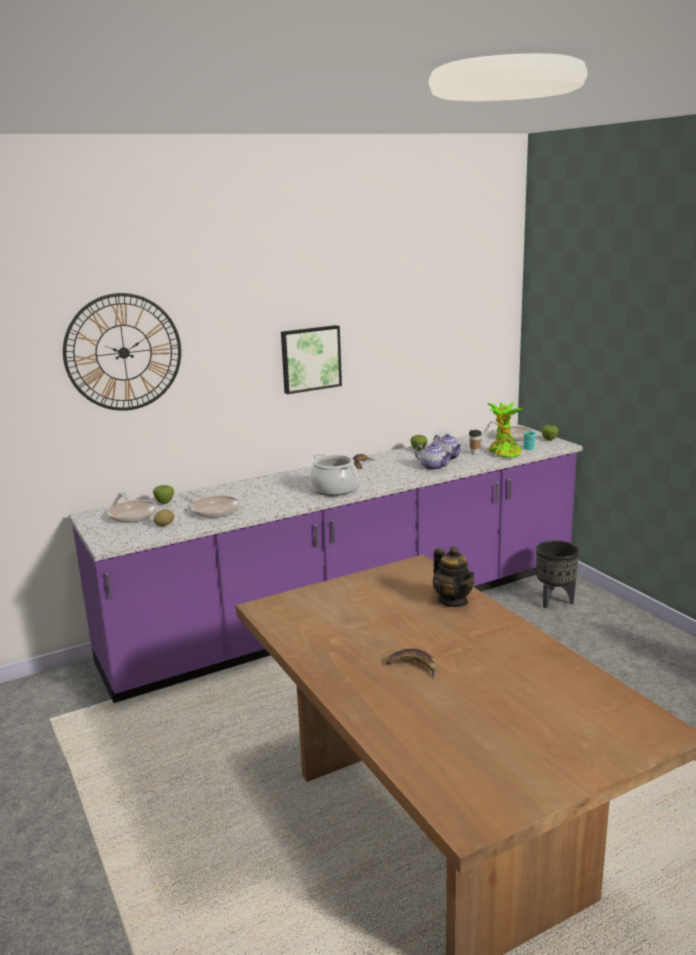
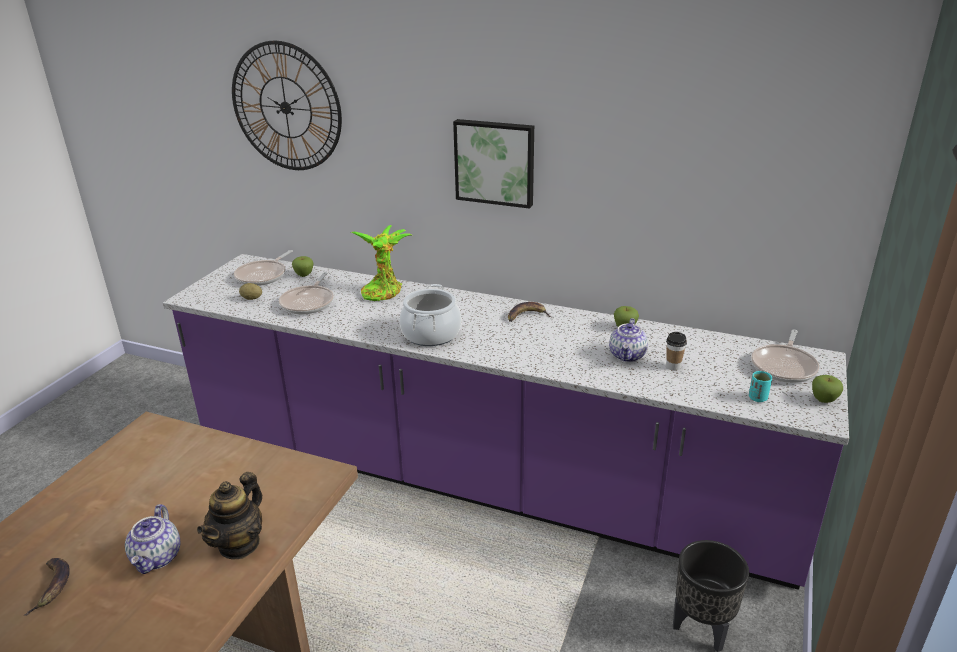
camera: 50 degrees right, 10 degrees up
(433, 467) = (580, 360): teapot -> teapot (158, 558)
(503, 453) = (707, 386): potted plant -> potted plant (383, 291)

